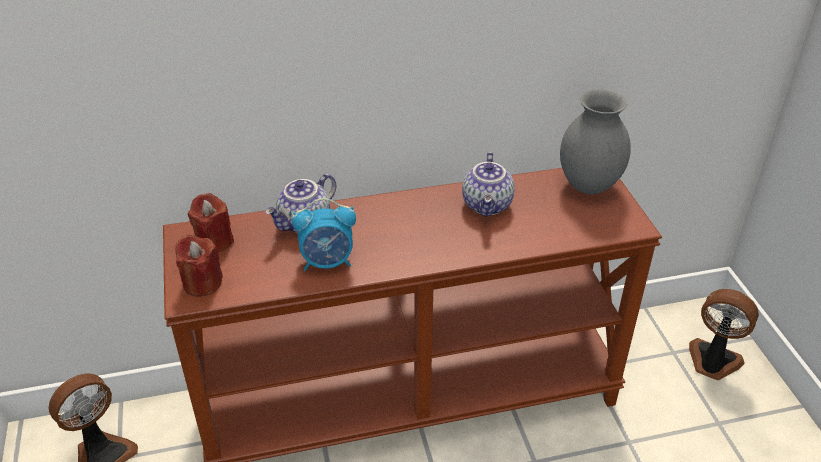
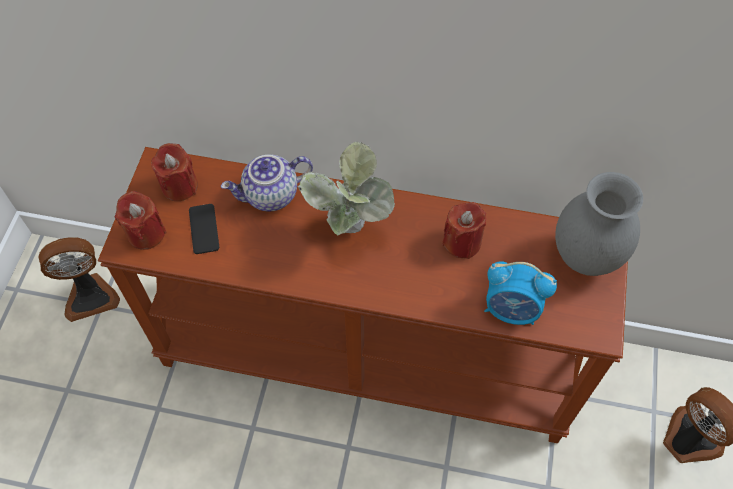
camera: 25 degrees right, 20 degrees up
(257, 263) = (204, 229): none -> phone
(328, 262) = (267, 253): alarm clock -> alarm clock (511, 309)
(390, 226) = (349, 232): none -> potted plant
(488, 205) = (462, 242): teapot -> red candle

